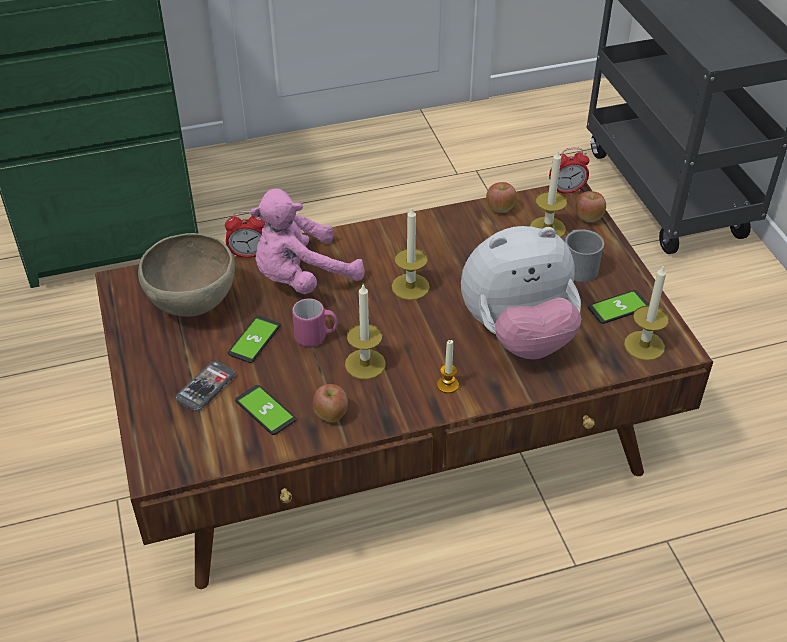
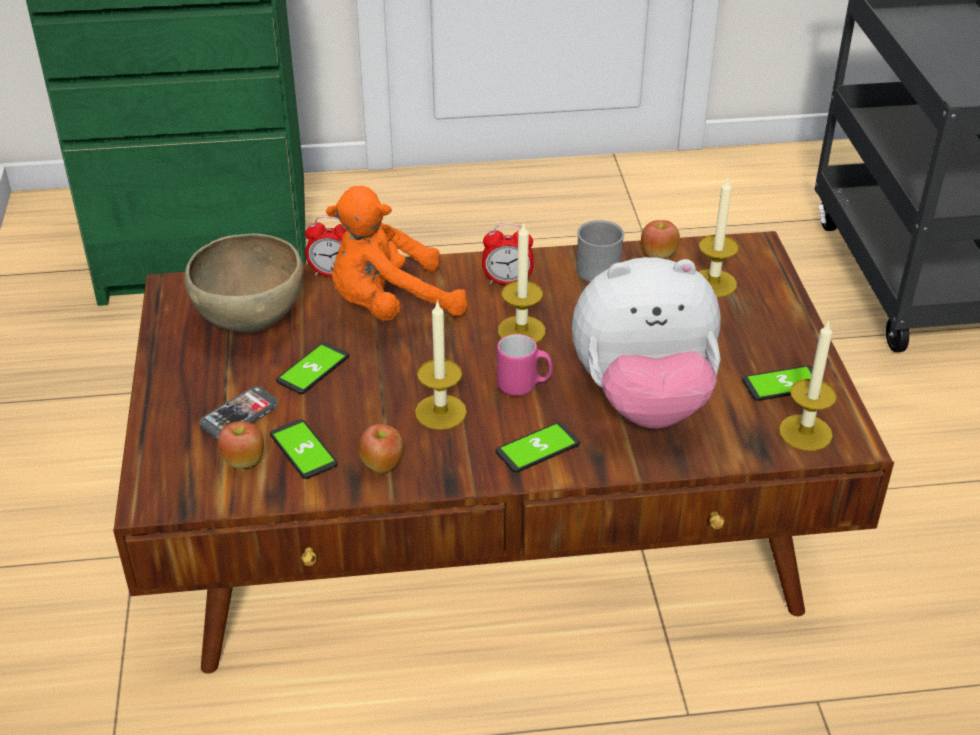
camera: 10 degrees right, 5 degrees down
(302, 278) = (390, 306): pink plush toy -> orange plush toy
(316, 337) = (389, 374): pink mug -> pink mug (524, 385)
(447, 385) = (537, 448): candle -> phone
(566, 190) = (749, 242): alarm clock -> alarm clock (507, 281)
(578, 266) = (742, 330): grey mug -> grey mug (598, 266)
(588, 218) = (769, 276): apple -> apple (243, 461)

